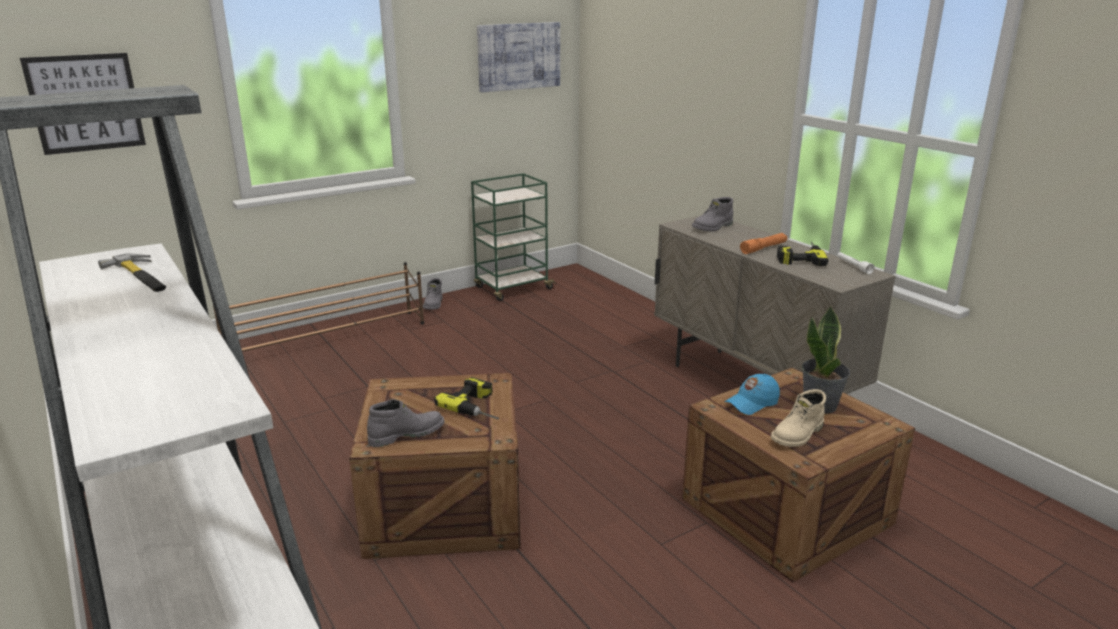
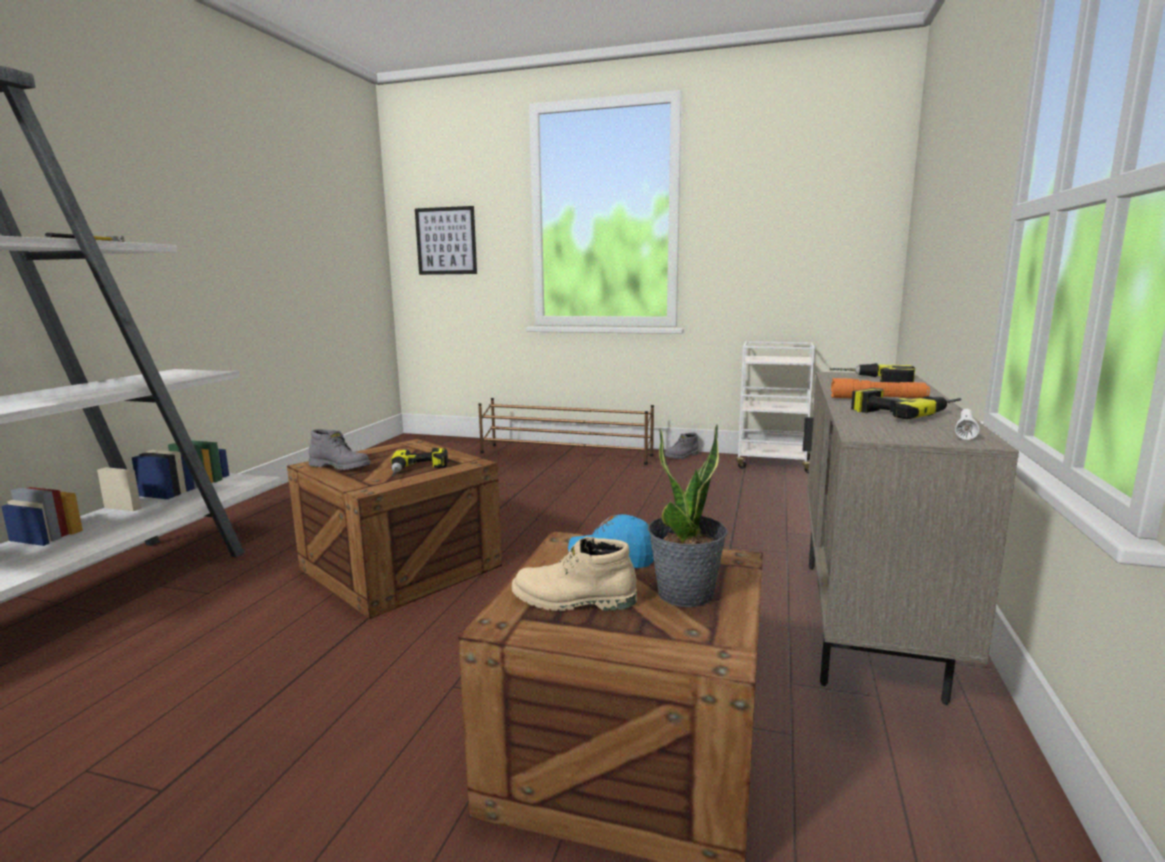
camera: 50 degrees right, 10 degrees down
(512, 288) = (772, 464): green cart -> white cart
(519, 56) = (821, 214): picture -> none
(713, 227) = (873, 380): grey boot -> power drill

